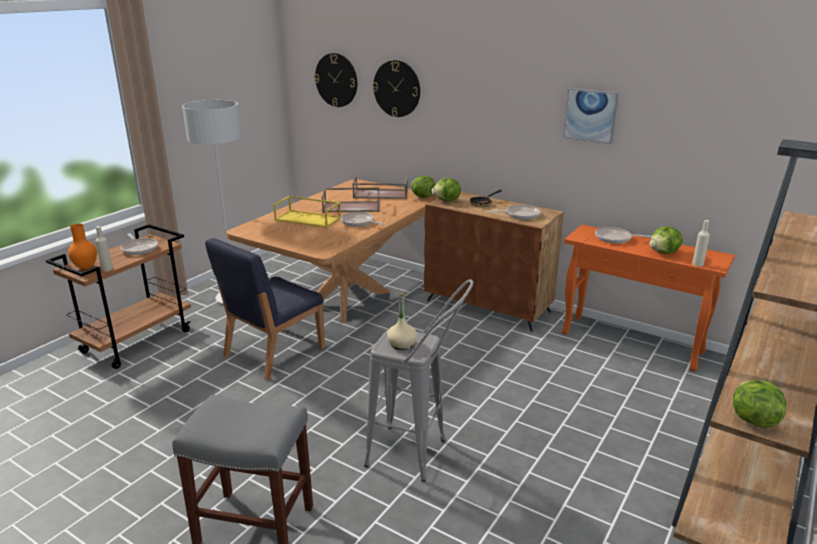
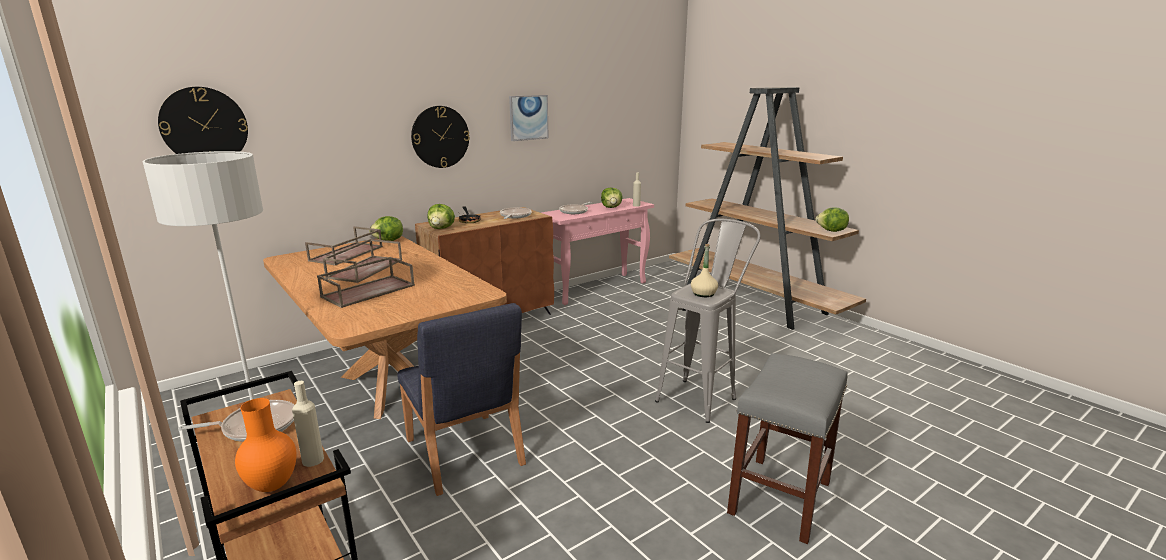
camera: 70 degrees left, 5 degrees down
(308, 219) = (369, 290): yellow tray -> brown tray
(359, 222) = (422, 271): frying pan -> none
(397, 88) = (316, 123): wall clock -> wall clock (440, 137)
(632, 343) = (597, 288): orange console table -> pink console table

